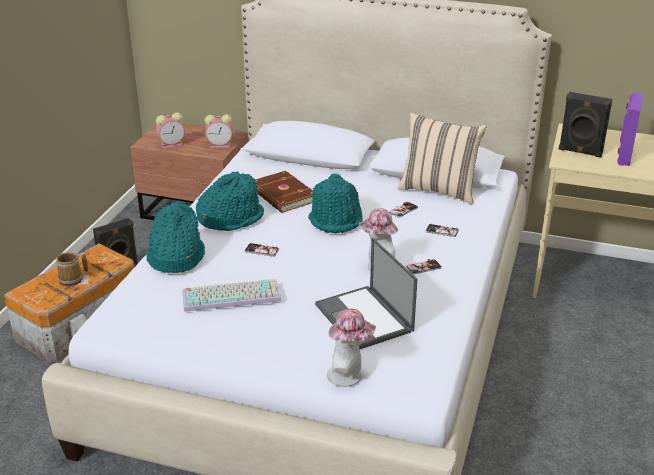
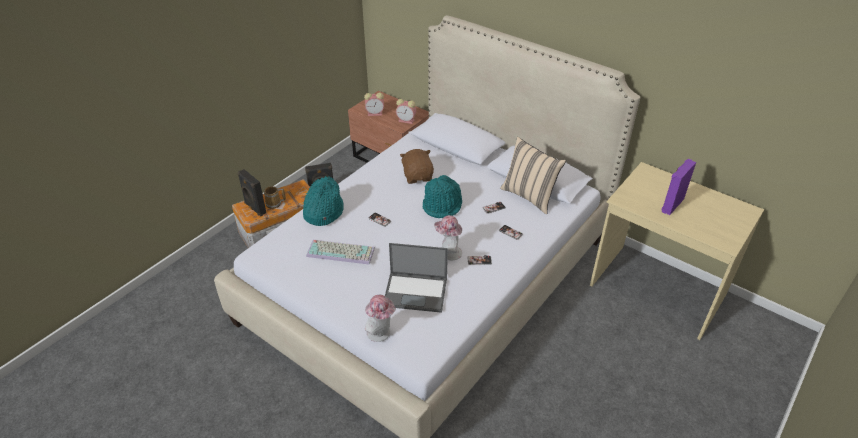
camera: 20 degrees right, 10 degrees up
(230, 218) = (374, 188): turquoise hat -> none
(282, 195) = (418, 176): brown book -> brown plush toy
(365, 318) = (416, 292): laptop -> laptop turned 75 degrees counterclockwise
(580, 152) = (639, 193): black speaker -> black speaker (254, 208)

